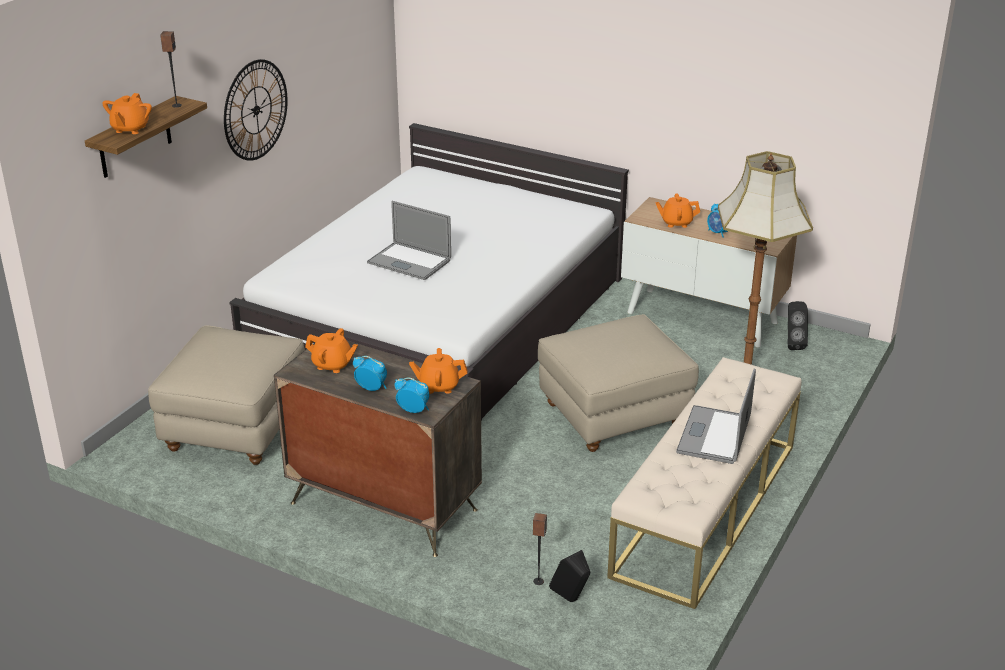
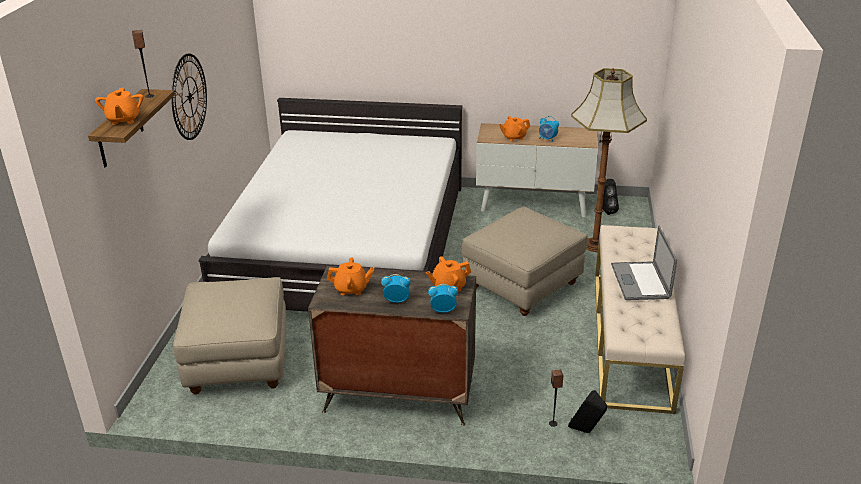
camera: 20 degrees left, 0 degrees up
(409, 261) = (333, 200): laptop -> none

